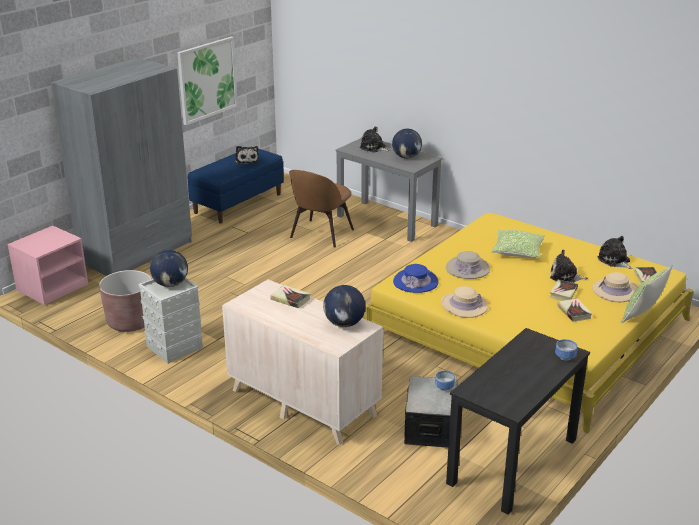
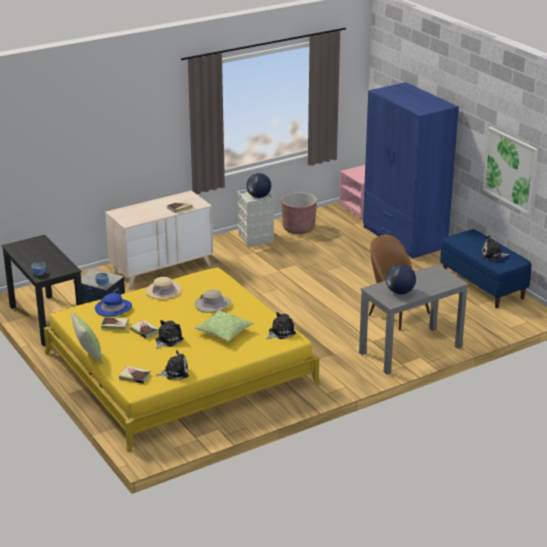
camera: 110 degrees right, 0 degrees up
(137, 252) = (404, 238): grey wardrobe -> blue wardrobe
(344, 324) = (137, 218): globe -> none
(374, 148) = (432, 281): plush toy -> plush toy (280, 332)
(415, 282) = (210, 281): blue hat -> blue hat (113, 308)
(616, 291) = (128, 354): beige hat -> none

